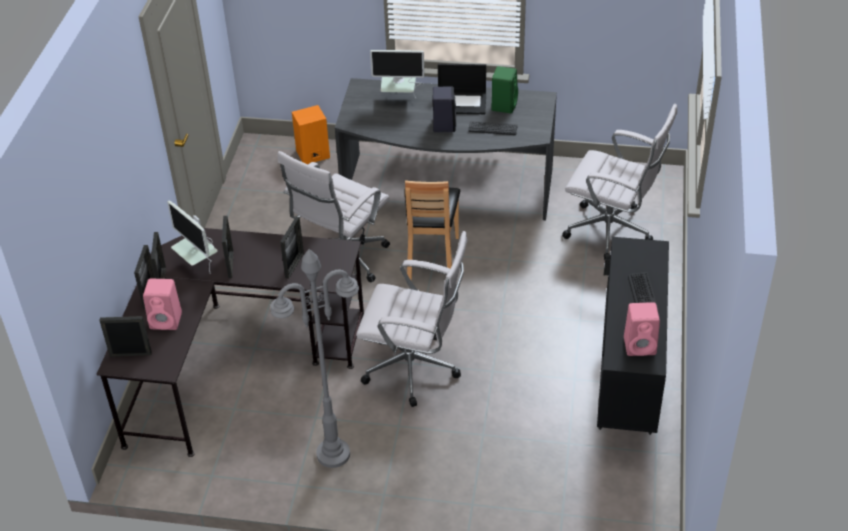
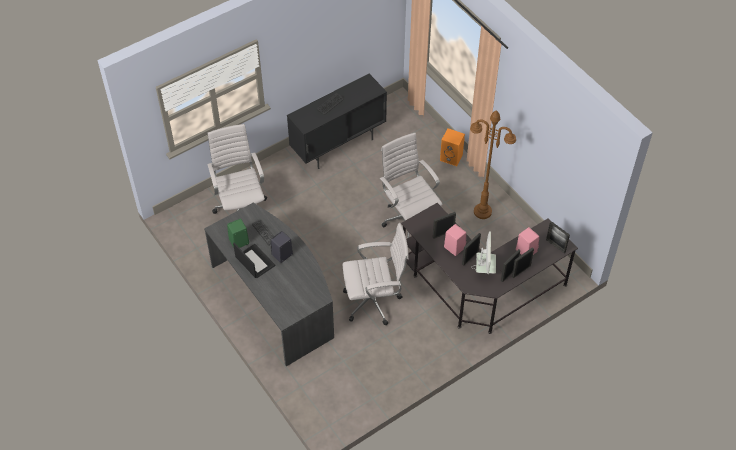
camera: 135 degrees left, 10 degrees up
(312, 155) = (308, 387): orange speaker -> orange speaker (452, 157)
(333, 454) = (482, 211): grey floor lamp -> brown floor lamp
(399, 98) = (278, 292): monitor -> none
(431, 257) = (333, 267): brown chair -> none
(641, 346) = (361, 88): pink speaker -> pink speaker (453, 247)

